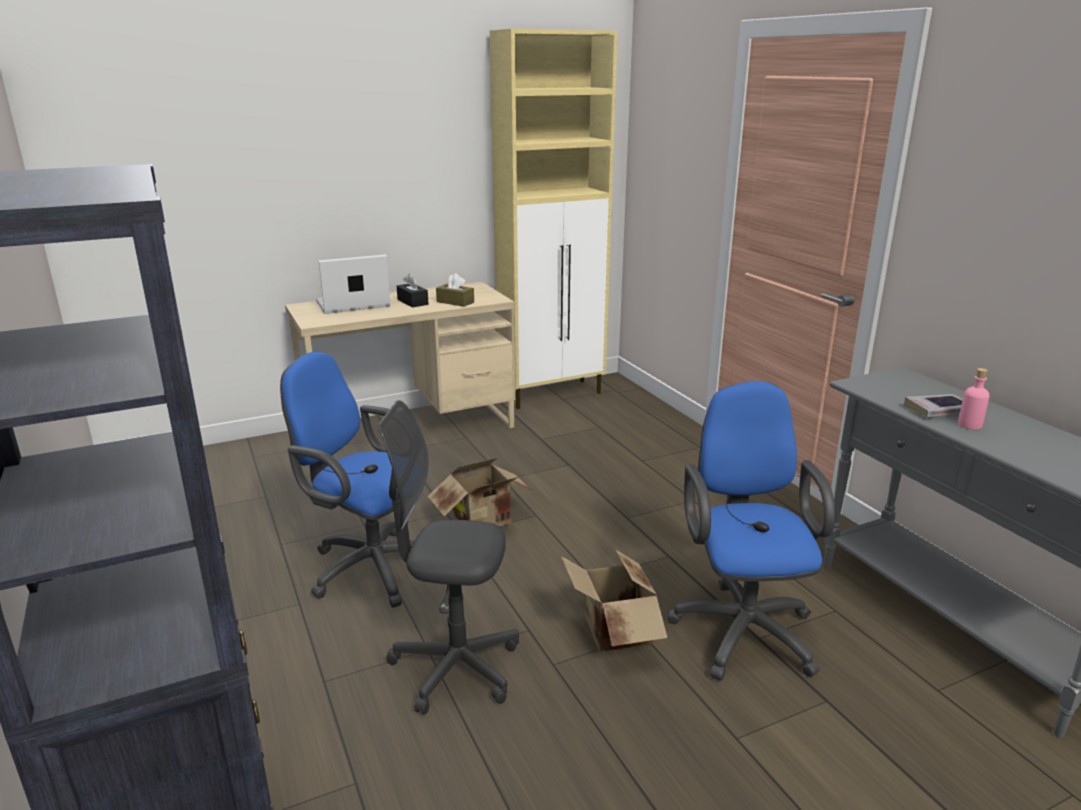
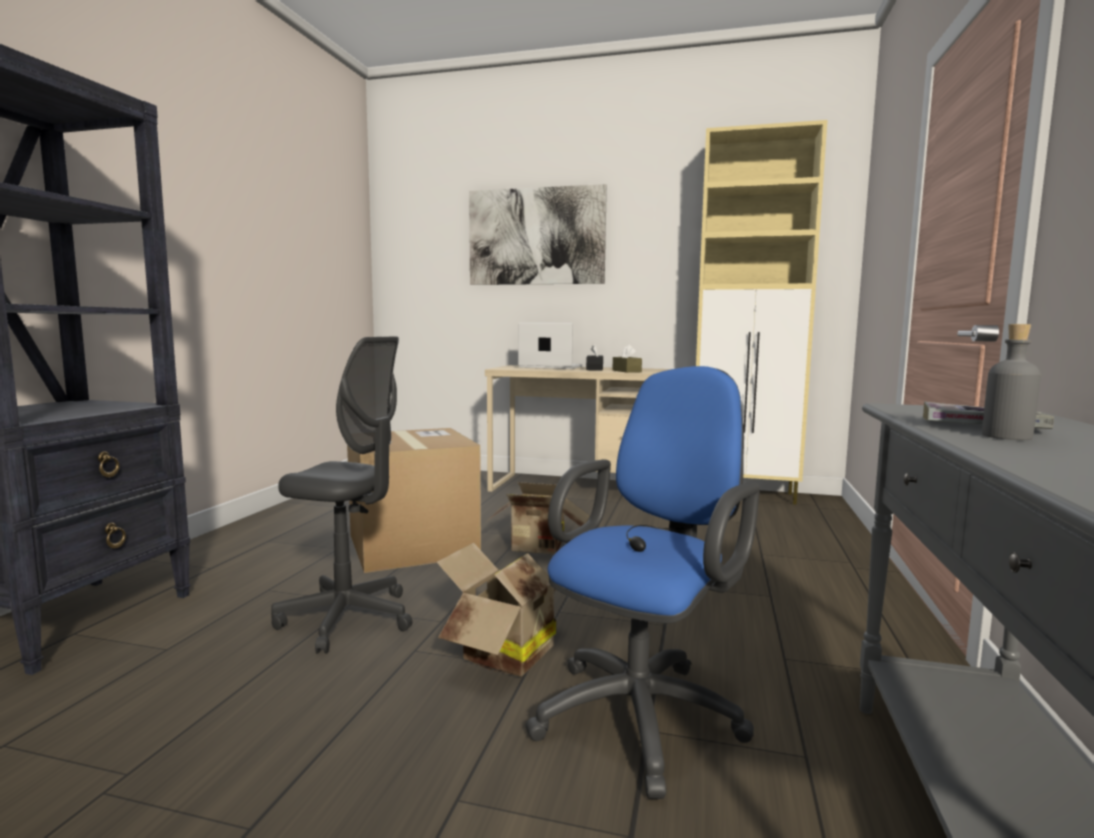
camera: 40 degrees right, 15 degrees down
(297, 138) = (536, 236): none -> picture
(368, 566) = (412, 545): blue office chair -> cardboard box
(455, 668) = (347, 619): grey office chair -> grey office chair turned 150 degrees clockwise
(969, 425) = (1006, 436): pink bottle -> grey bottle

